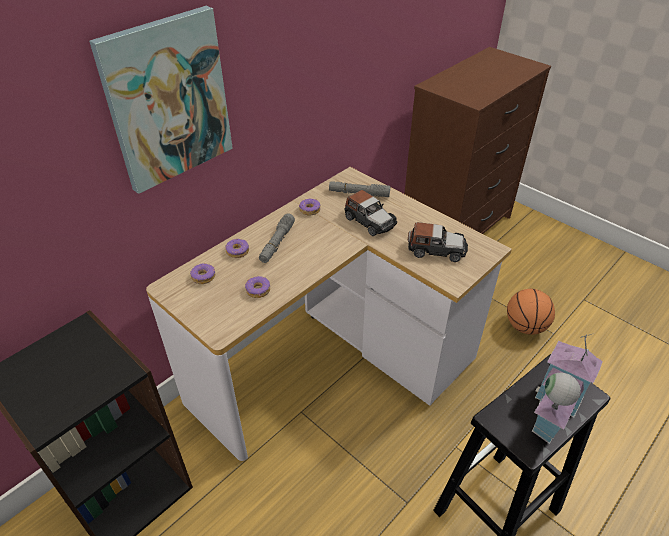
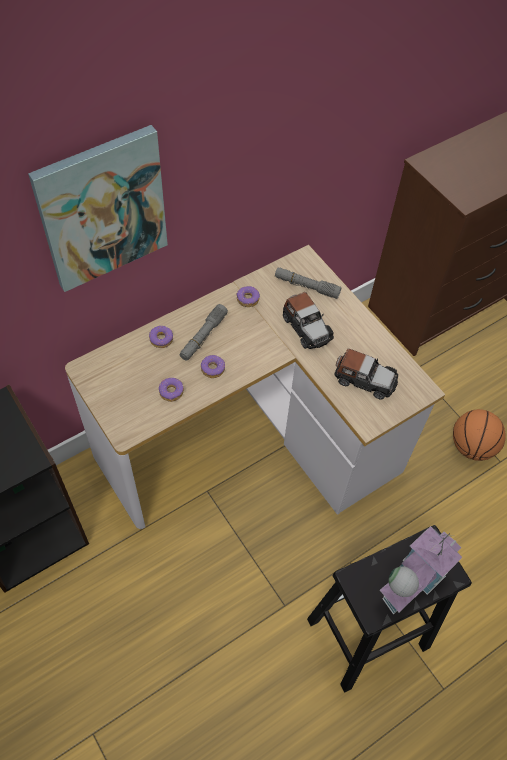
camera: 10 degrees right, 15 degrees up
(203, 277) = (121, 364): donut -> donut (212, 369)

